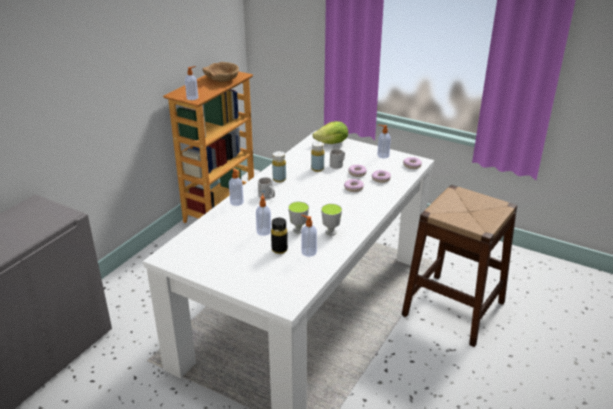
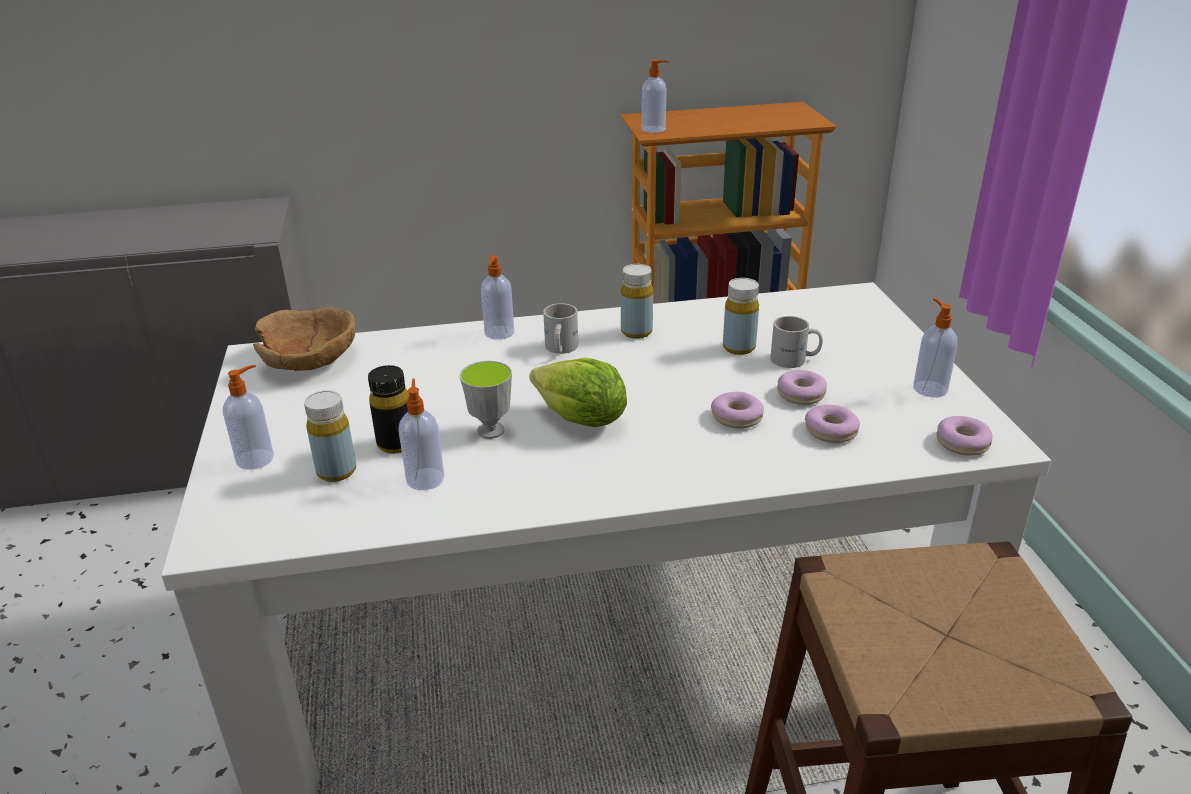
camera: 50 degrees right, 0 degrees up
(221, 79) = (761, 118): brown bowl -> brown bowl (310, 359)
(264, 231) = (439, 399): soap dispenser -> soap dispenser (256, 459)
(279, 267) = (336, 471): none -> yellow bottle
(331, 232) = (531, 469): cup -> none
(332, 143) = (860, 317): lettuce -> lettuce (581, 420)

